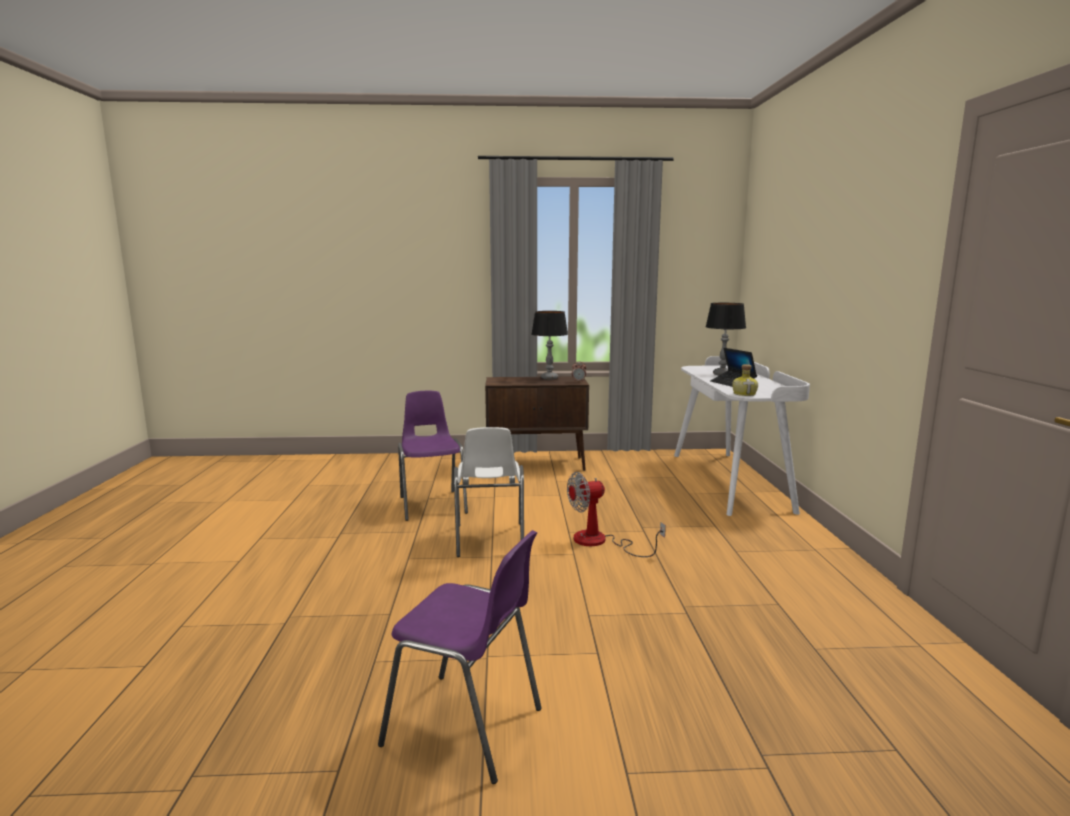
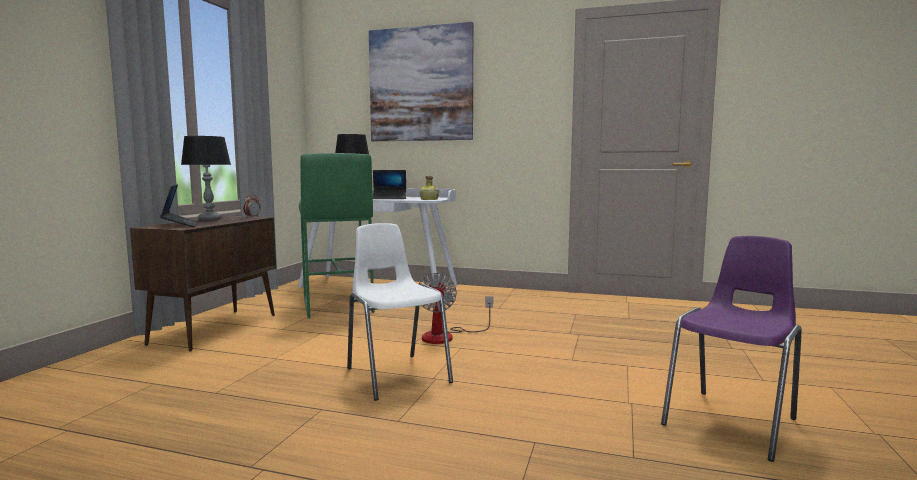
camera: 70 degrees left, 5 degrees down
(432, 504) = (243, 392): purple chair -> none
(489, 541) = (396, 375): white chair -> white chair turned 135 degrees counterclockwise
(507, 381) = (181, 225): none -> laptop
(639, 481) = (336, 305): none -> green stool
(808, 239) = (420, 84): none -> picture

